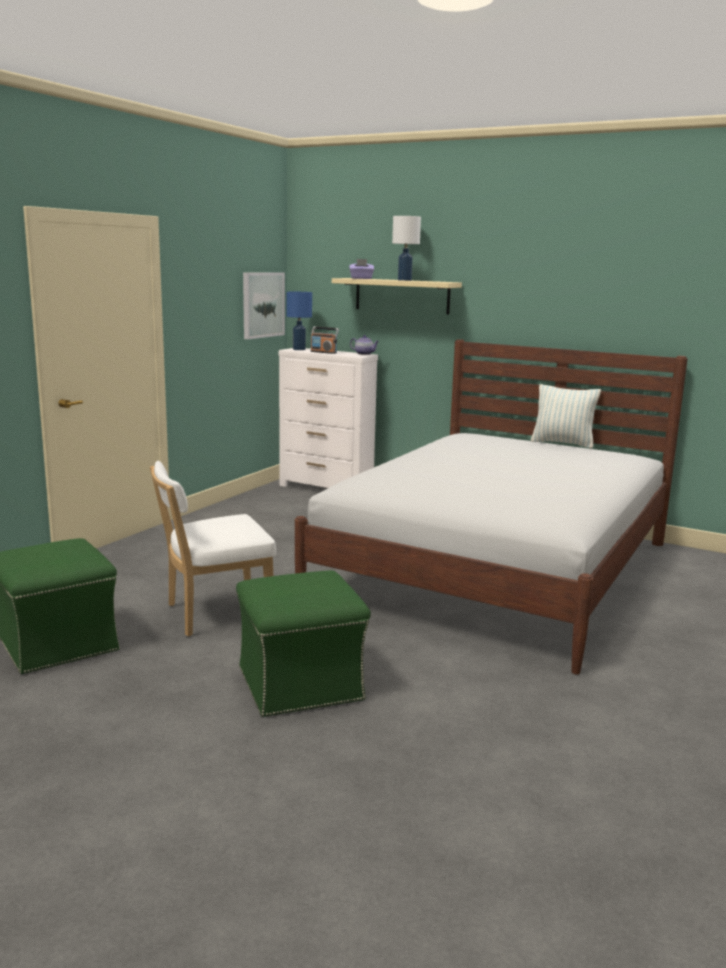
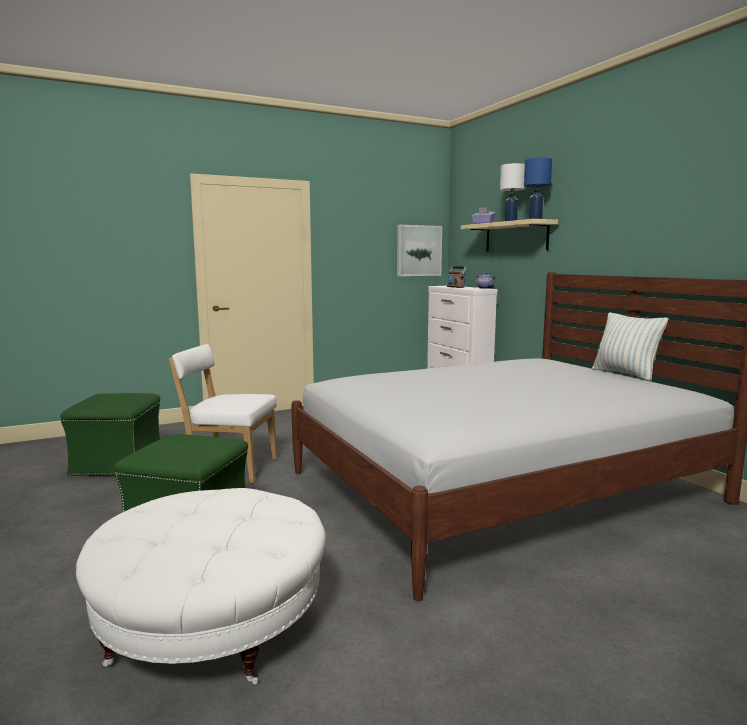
camera: 35 degrees right, 5 degrees down
(298, 349) = (444, 286): blue table lamp -> blue table lamp (535, 219)
(472, 743) = (212, 626): none -> white ottoman

